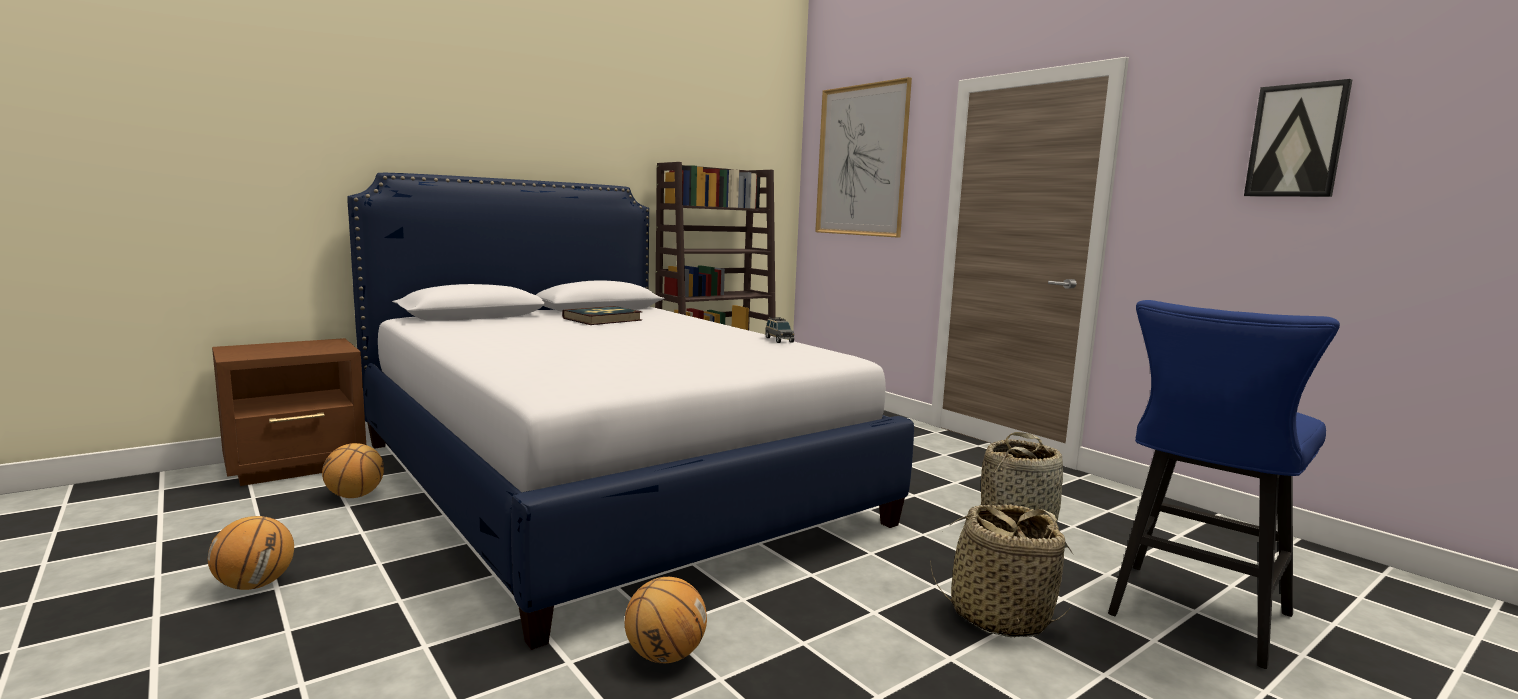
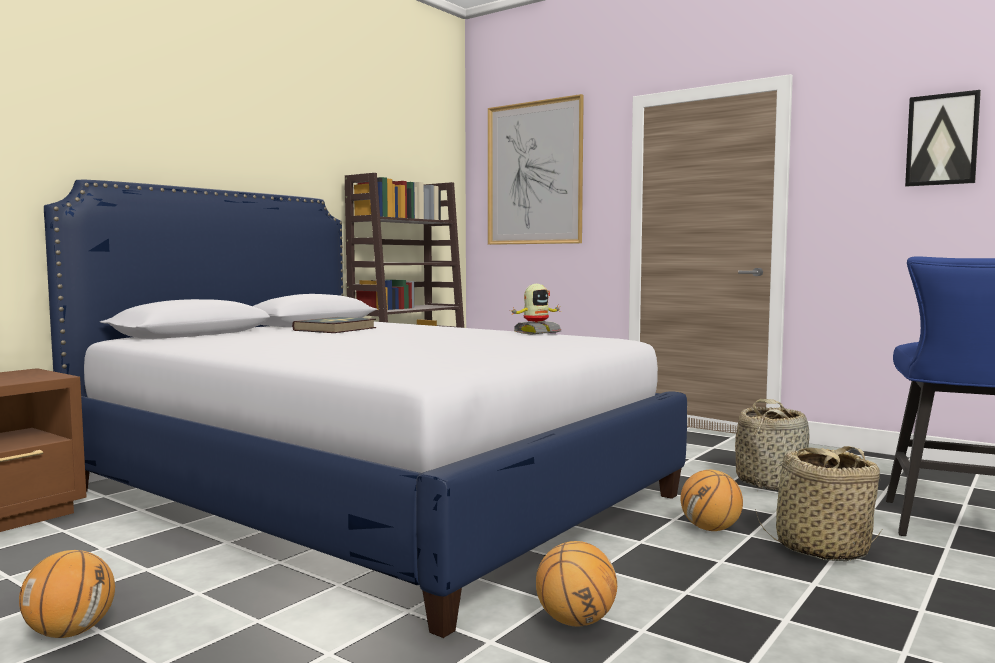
camera: 15 degrees left, 5 degrees down
(355, 496) = (101, 539): basketball -> basketball (711, 529)
(779, 340) = (536, 332): grey toy car -> toy robot

